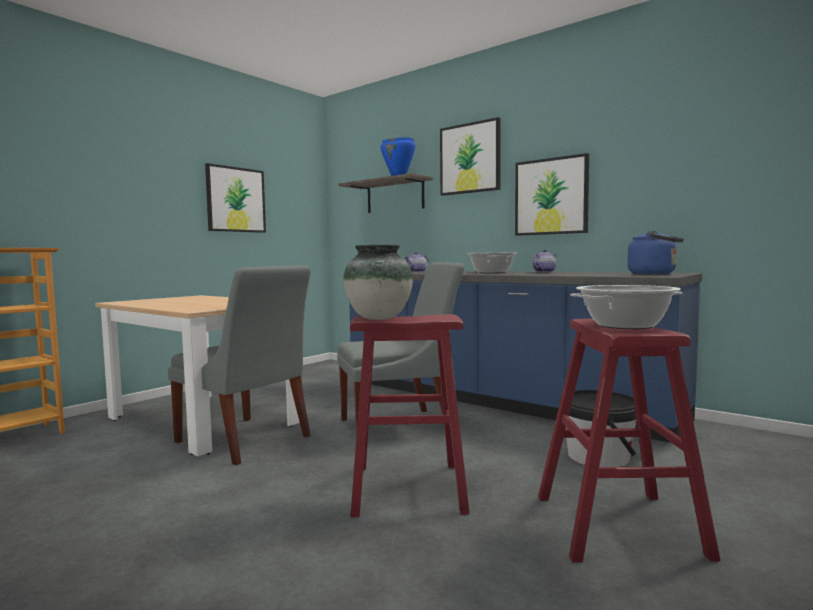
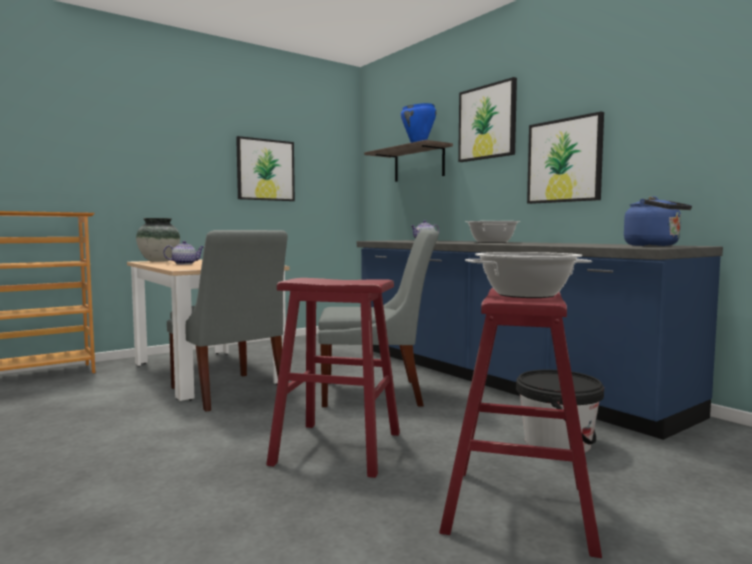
camera: 15 degrees right, 0 degrees up
(378, 318) = (310, 280): vase -> vase (159, 261)
(544, 272) = (548, 243): teapot -> teapot (185, 264)

